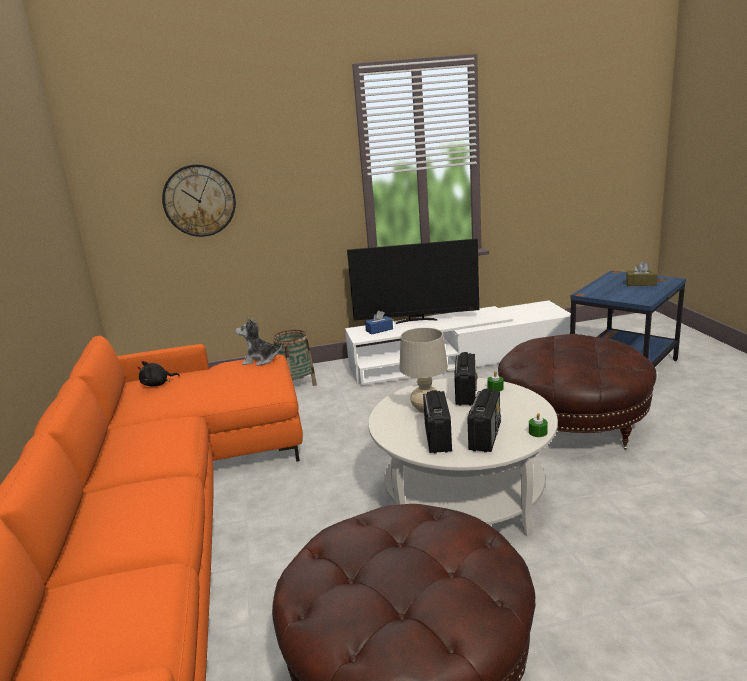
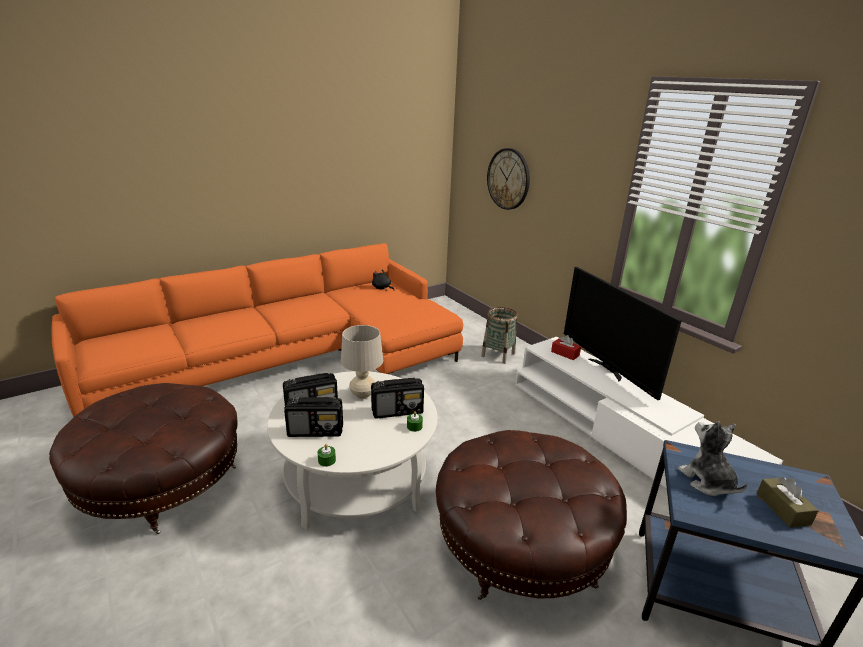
camera: 65 degrees right, 5 degrees up
(260, 360) = (436, 311): plush toy -> plush toy (707, 481)
(379, 330) = (565, 353): blue tissue box -> red tissue box

